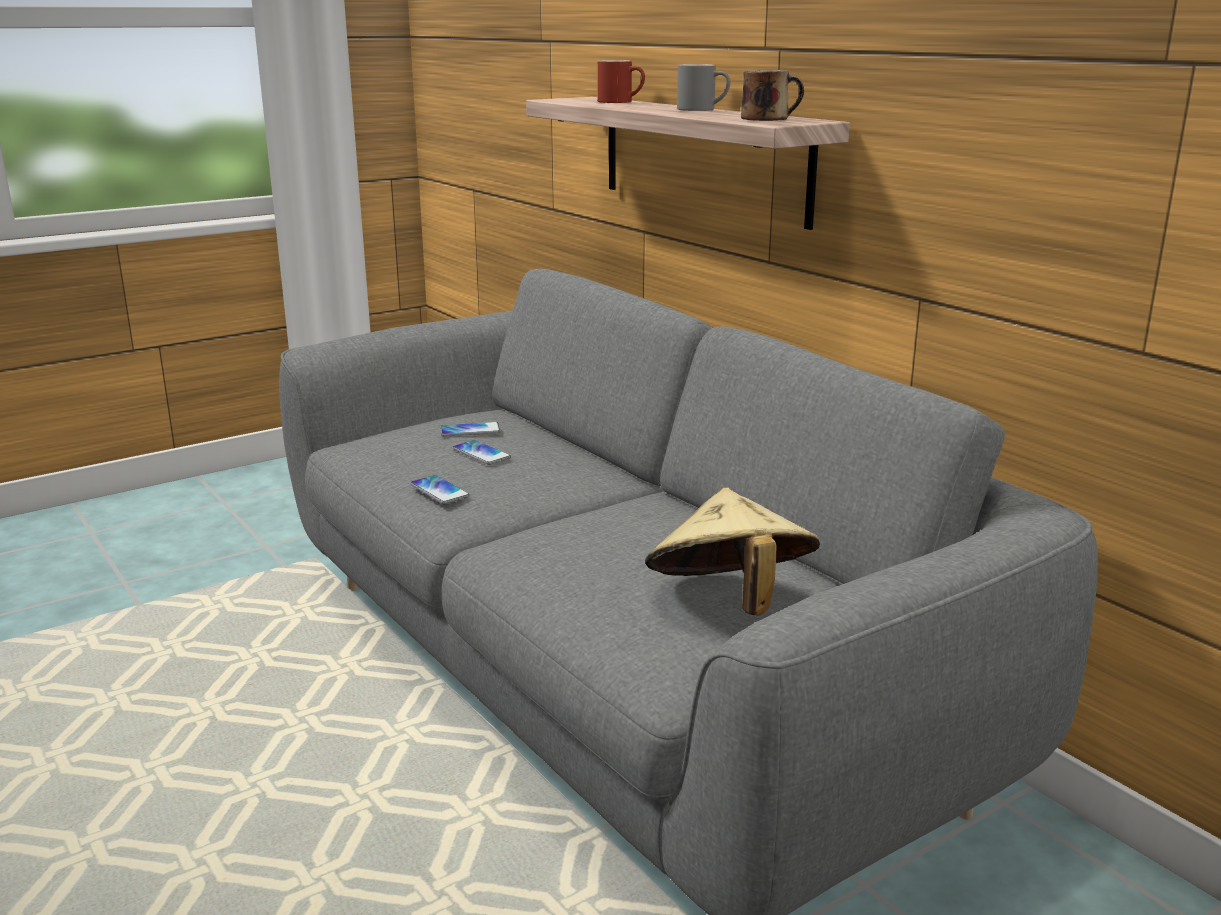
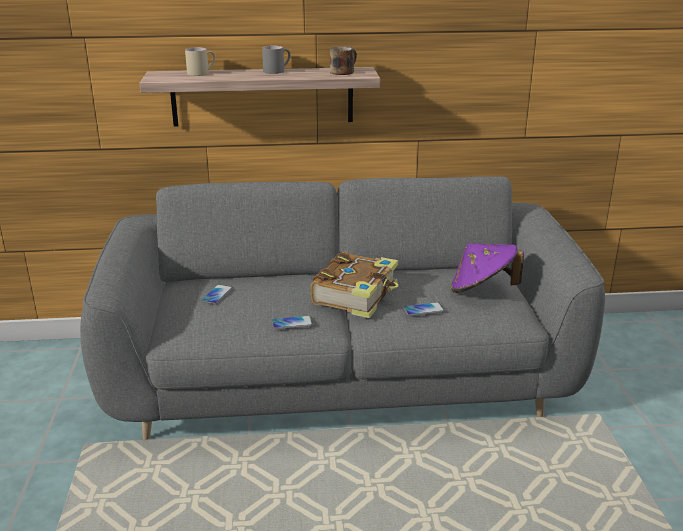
camera: 60 degrees left, 5 degrees up
(481, 454) = (257, 300): phone -> phone (423, 310)
(577, 509) = (357, 295): none -> book
(621, 102) = (201, 73): red mug -> beige mug
(730, 603) = (482, 290): beige hat -> purple hat

